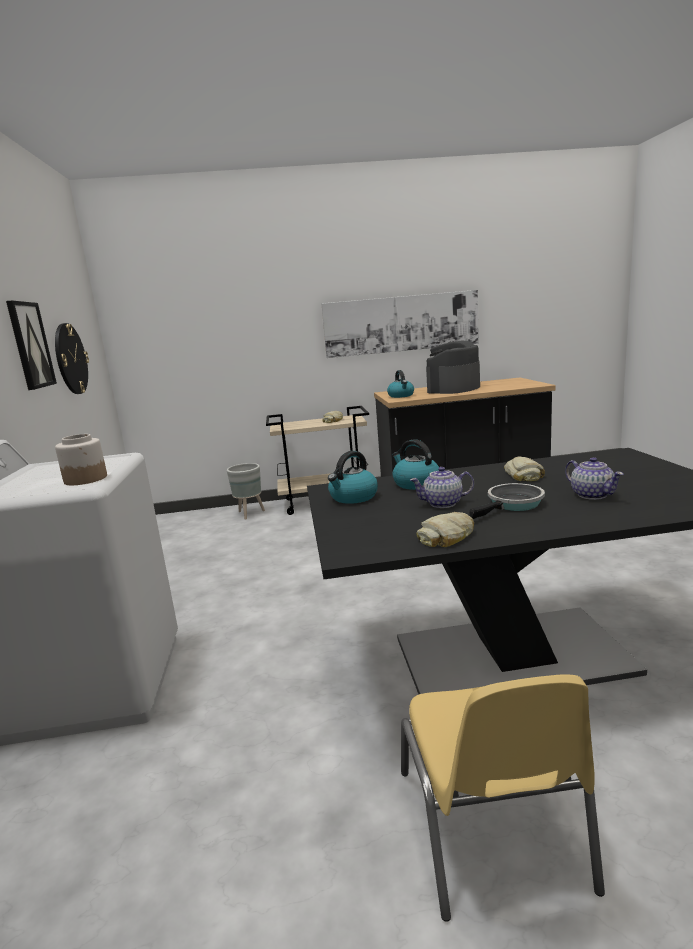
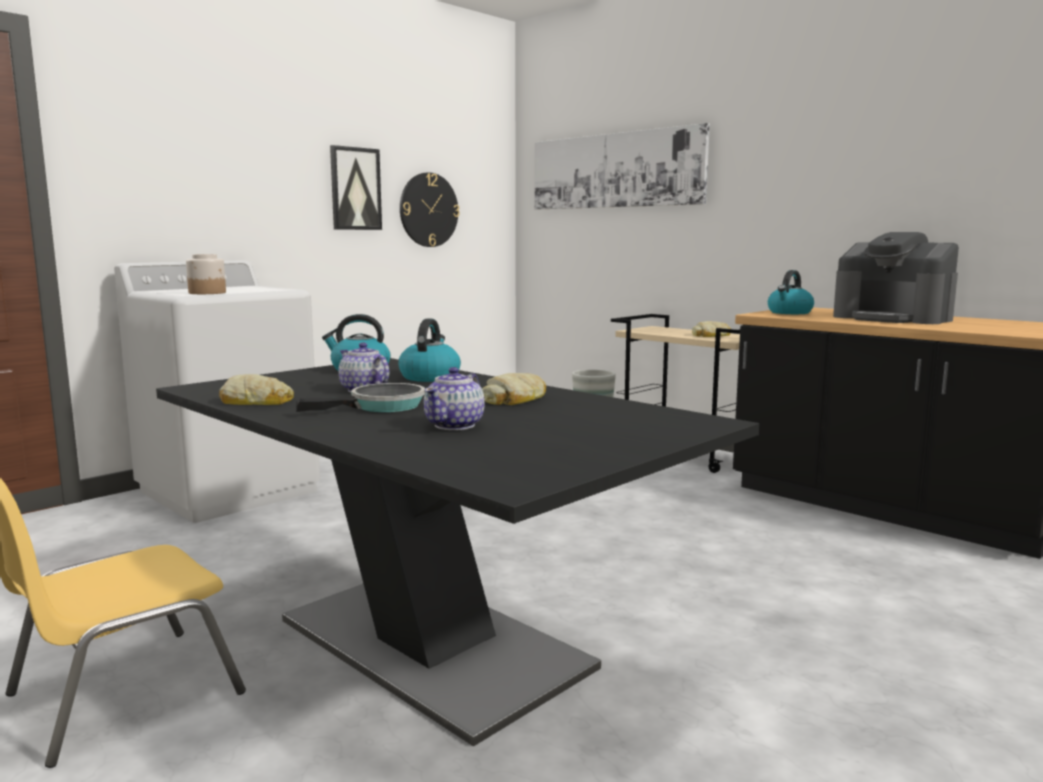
camera: 50 degrees right, 5 degrees down
(401, 324) = (863, 199): picture -> picture (615, 170)
(453, 389) = (893, 318): coffee machine -> coffee machine turned 135 degrees counterclockwise
(512, 505) = (382, 407): frying pan -> frying pan turned 45 degrees counterclockwise

